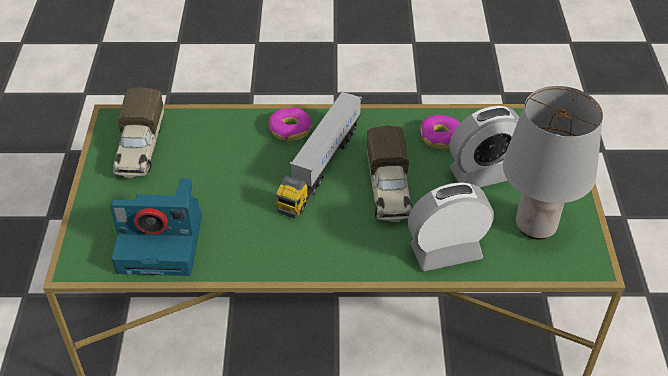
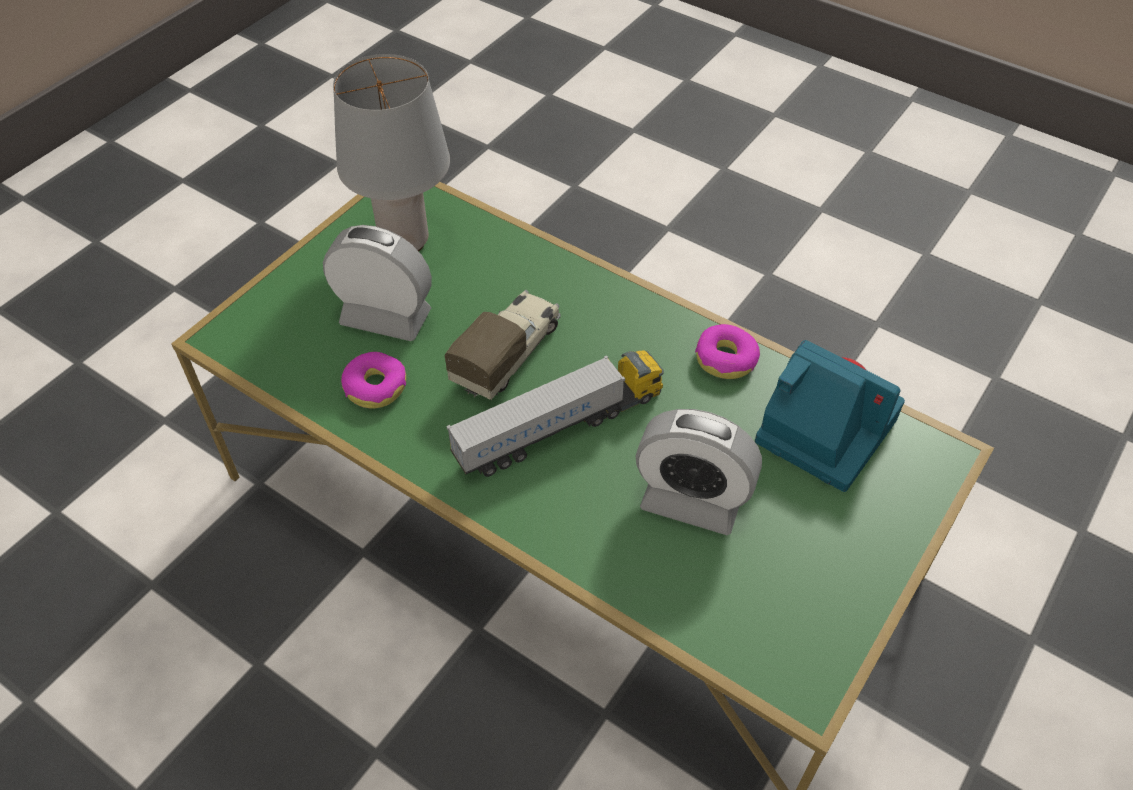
camera: 145 degrees left, 5 degrees up
(140, 149) = (788, 598): toy truck -> none
(290, 129) = (550, 509): donut -> donut (726, 359)
(446, 252) = (519, 262): alarm clock -> alarm clock (691, 501)

